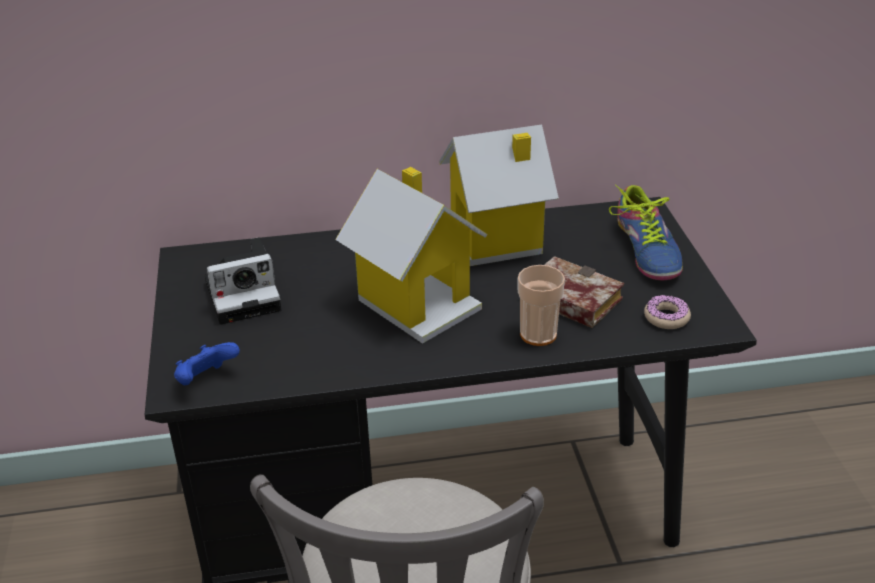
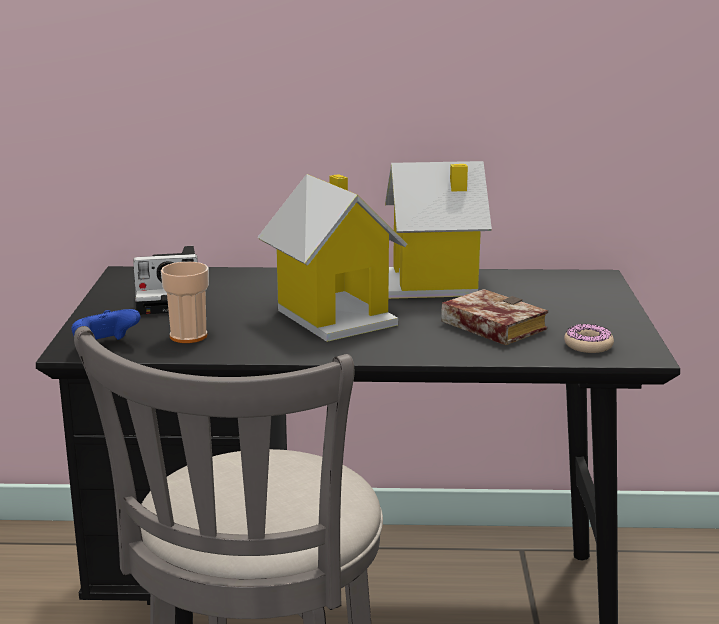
camera: 10 degrees right, 15 degrees down
(538, 334) = (447, 345): cup -> cup (188, 336)
(647, 250) = (589, 301): shoe -> none

